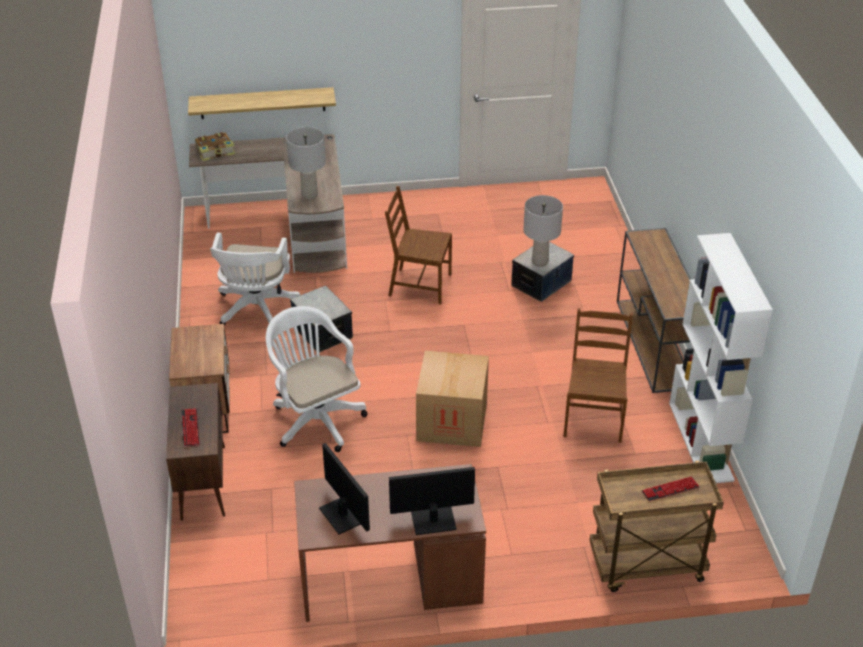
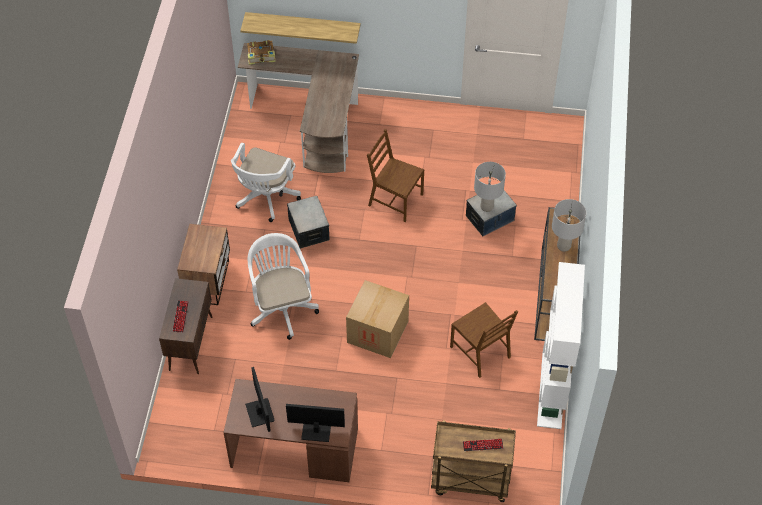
camera: 15 degrees right, 15 degrees up
(309, 195) = (320, 117): grey table lamp -> grey table lamp (564, 246)
(593, 418) = (481, 352): brown chair -> brown chair turned 120 degrees clockwise

